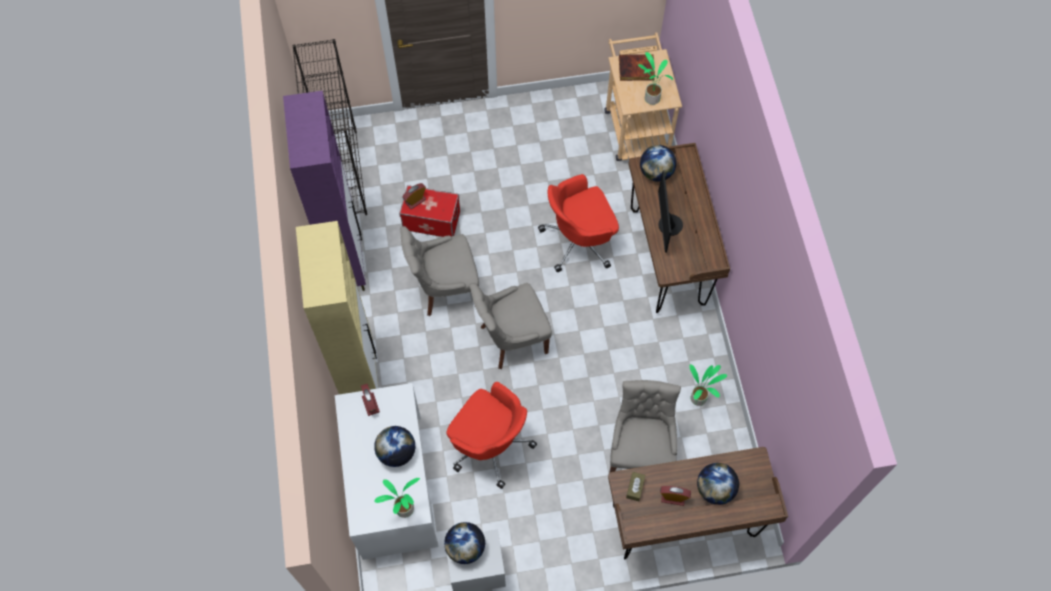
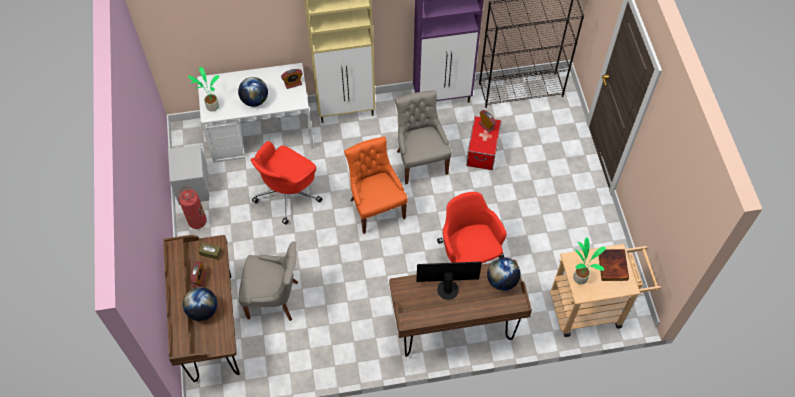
camera: 90 degrees right, 5 degrees down
(465, 547) = (191, 157): globe -> none
(511, 339) = (376, 208): grey chair -> orange chair
(532, 558) = (197, 221): none -> fire extinguisher
(699, 398) = (318, 348): potted plant -> none

